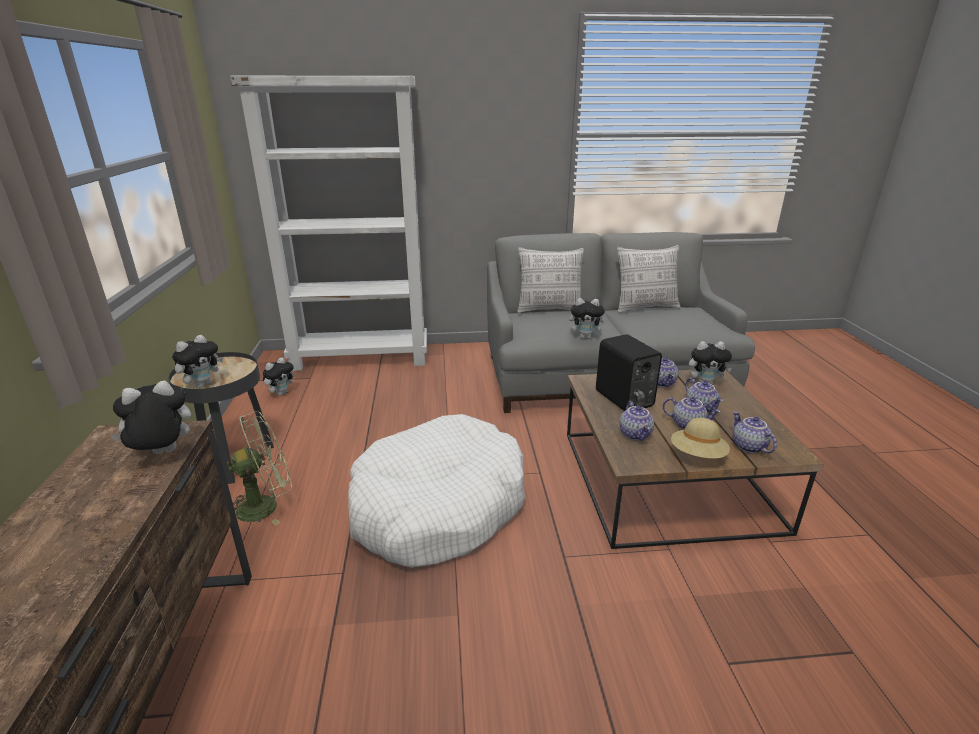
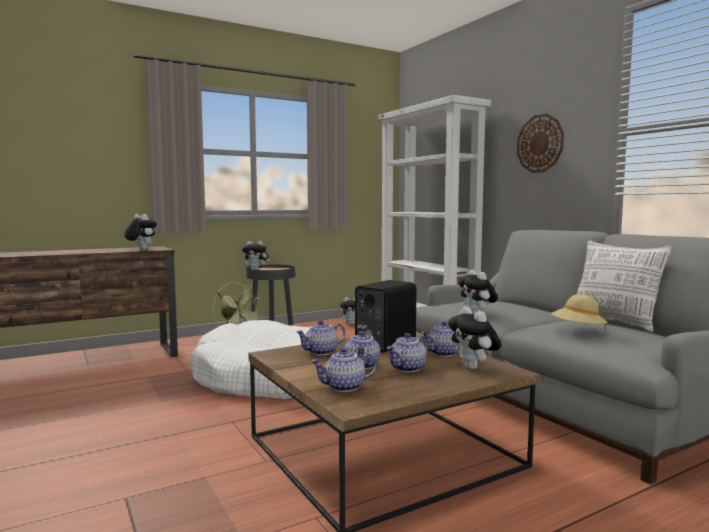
camera: 65 degrees right, 20 degrees down
(486, 139) = (540, 143): none -> wall clock
(549, 309) = (518, 302): pillow -> none
(697, 455) = (305, 371): beige hat -> beige hat (578, 330)
(748, 446) = (344, 387): teapot -> teapot turned 150 degrees counterclockwise

